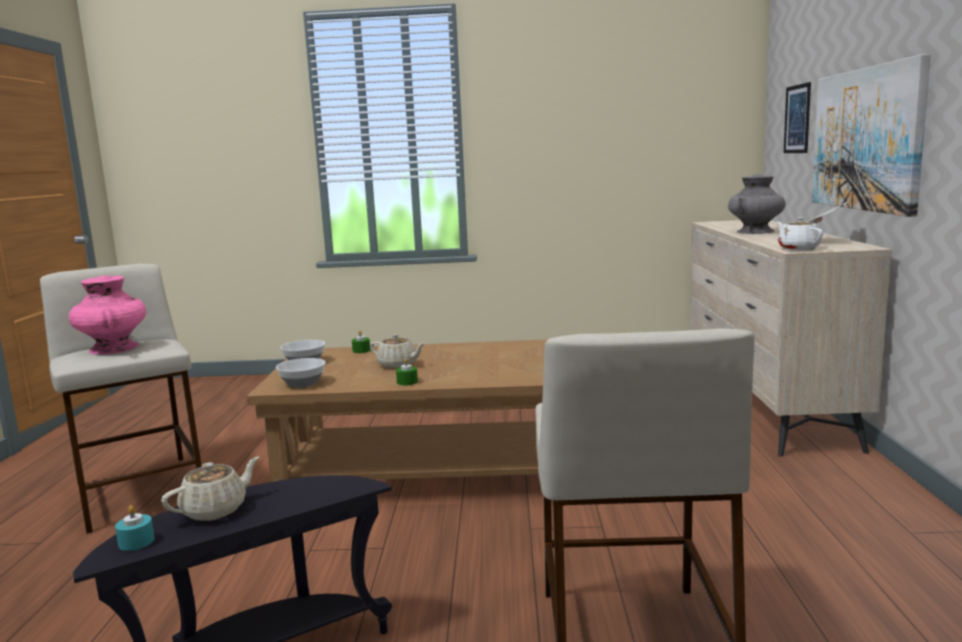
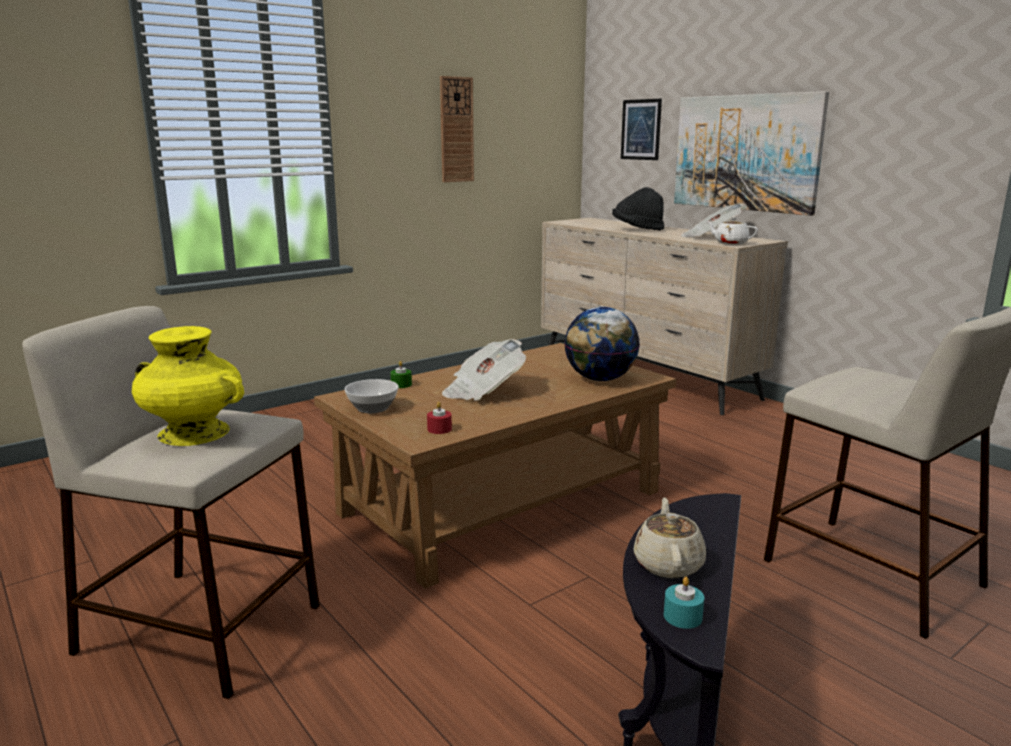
camera: 40 degrees left, 5 degrees up
(114, 348) = (194, 433): pink vase -> yellow vase
(303, 384) = (439, 429): bowl -> red candle
(398, 365) = (483, 391): beige teapot -> newspaper
(407, 382) = (539, 405): green candle -> none
(507, 372) = (599, 379): none -> globe
(593, 132) = (456, 130): none -> wall clock
(755, 232) = (637, 229): grey vase -> black hat

